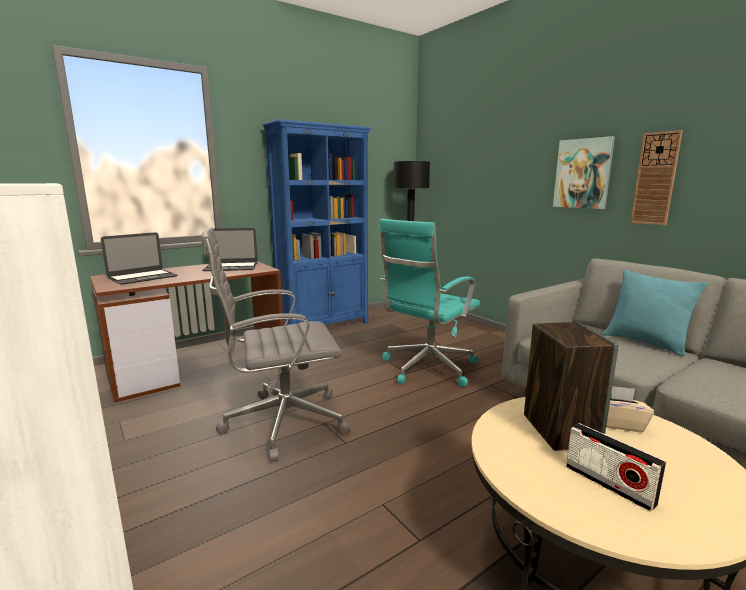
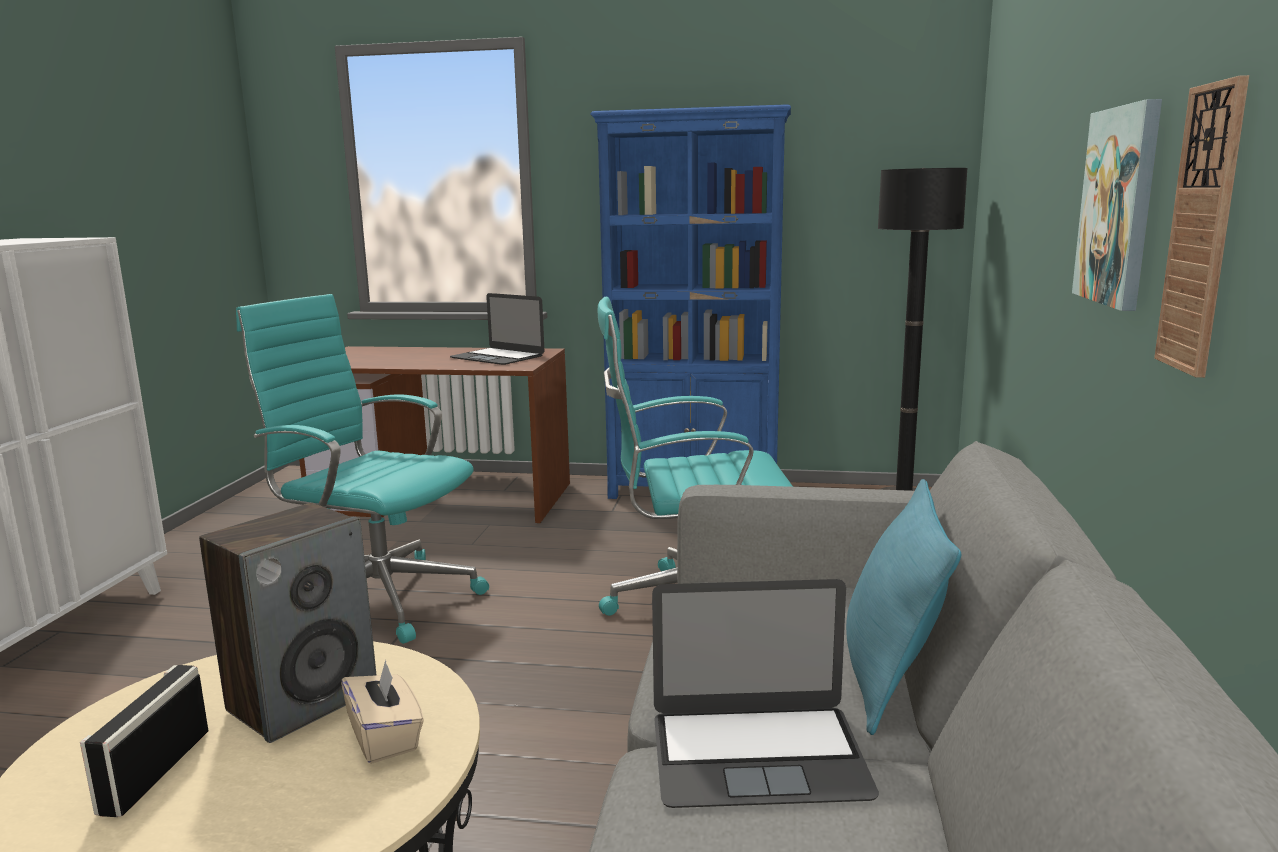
camera: 45 degrees right, 0 degrees up
(143, 277) = (376, 356): laptop -> laptop (758, 754)
(281, 422) = (378, 599): grey office chair -> turquoise office chair

